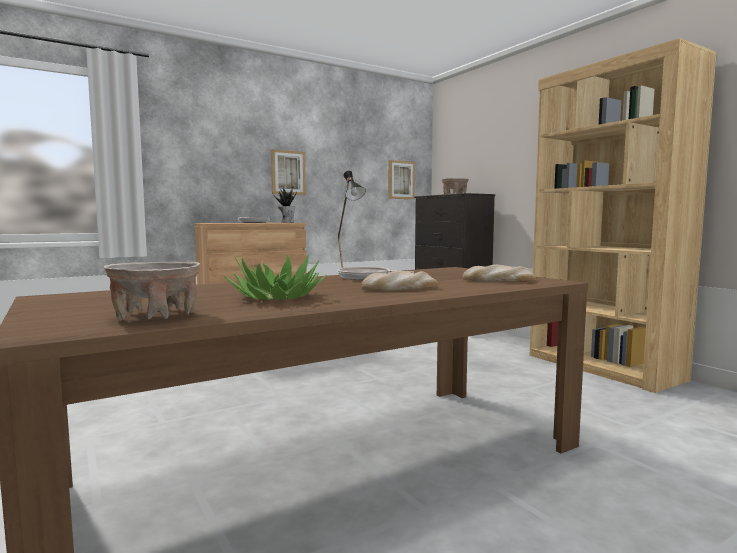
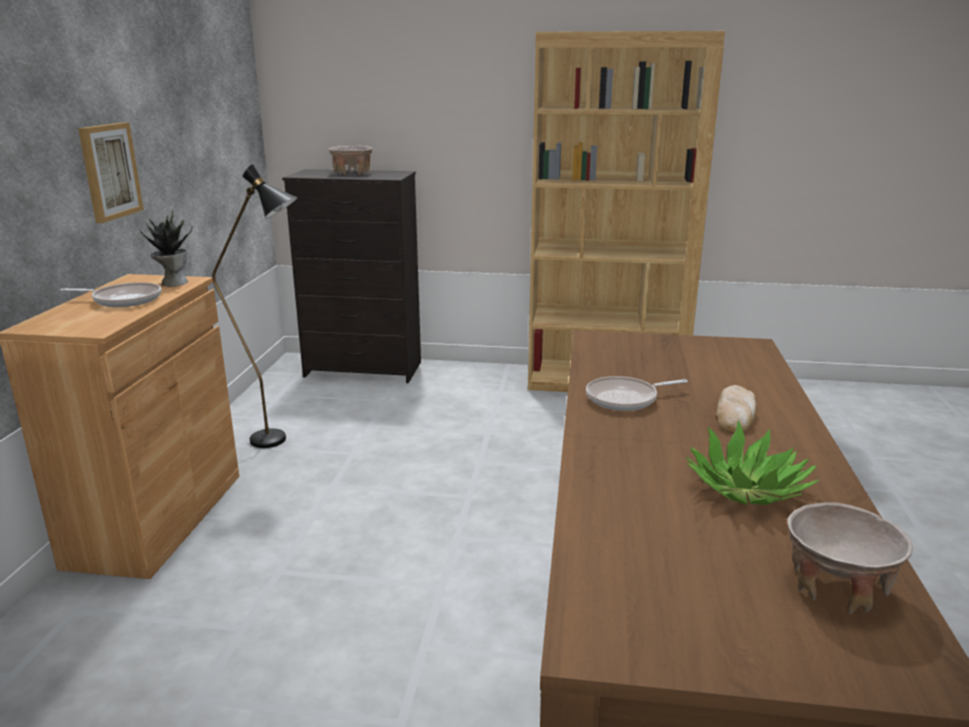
camera: 50 degrees left, 15 degrees up
(400, 180) = (236, 145): picture -> none
(498, 280) = (721, 359): bread -> none

